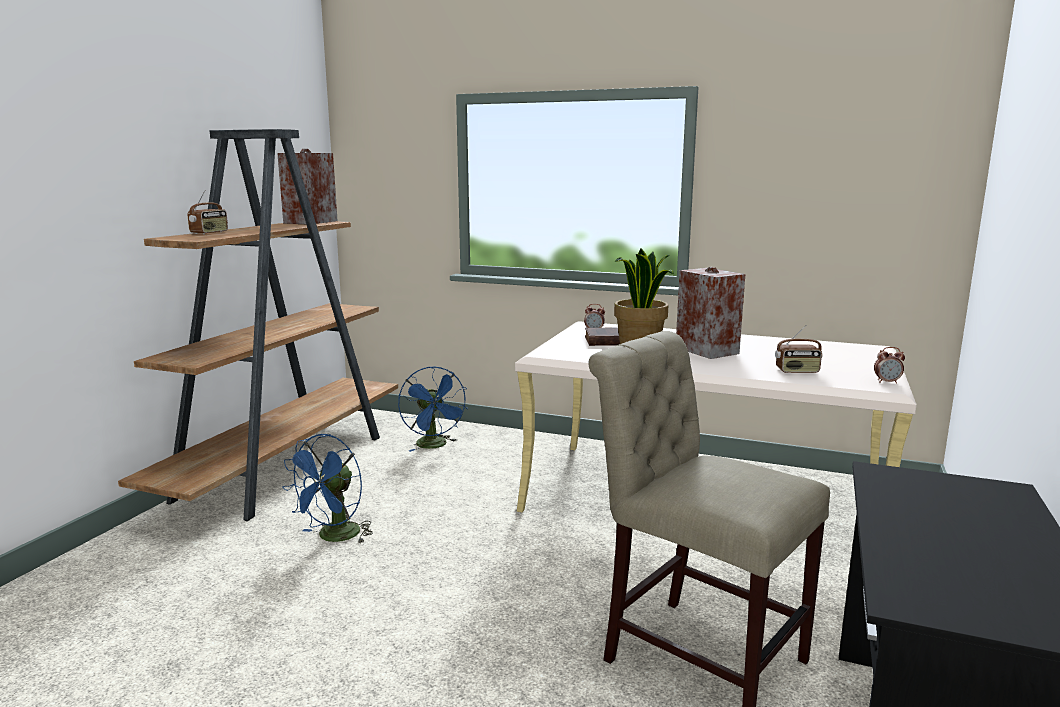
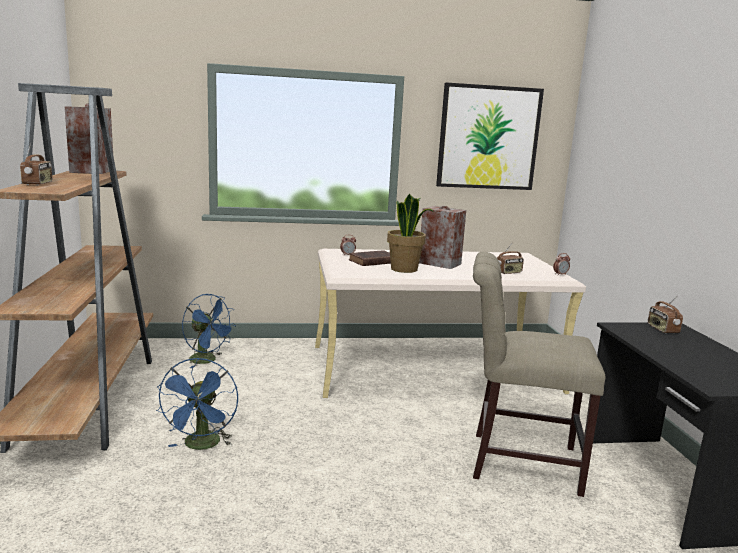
camera: 30 degrees left, 0 degrees up
(831, 167) = (488, 137): none -> picture
(967, 490) = (662, 329): none -> radio

